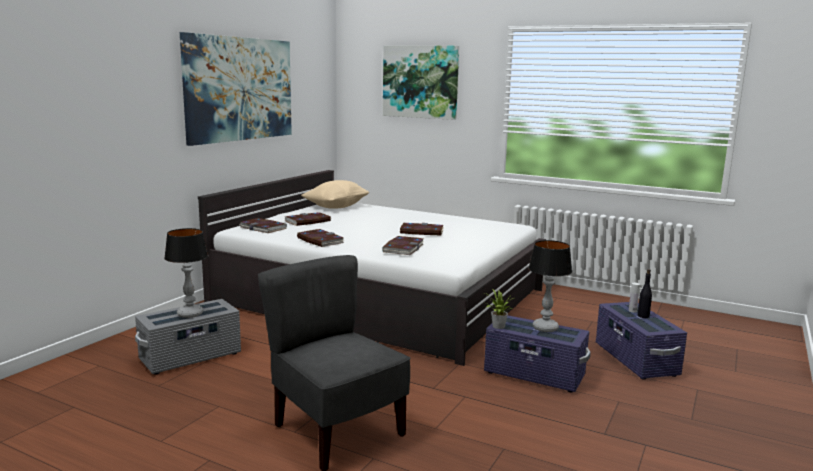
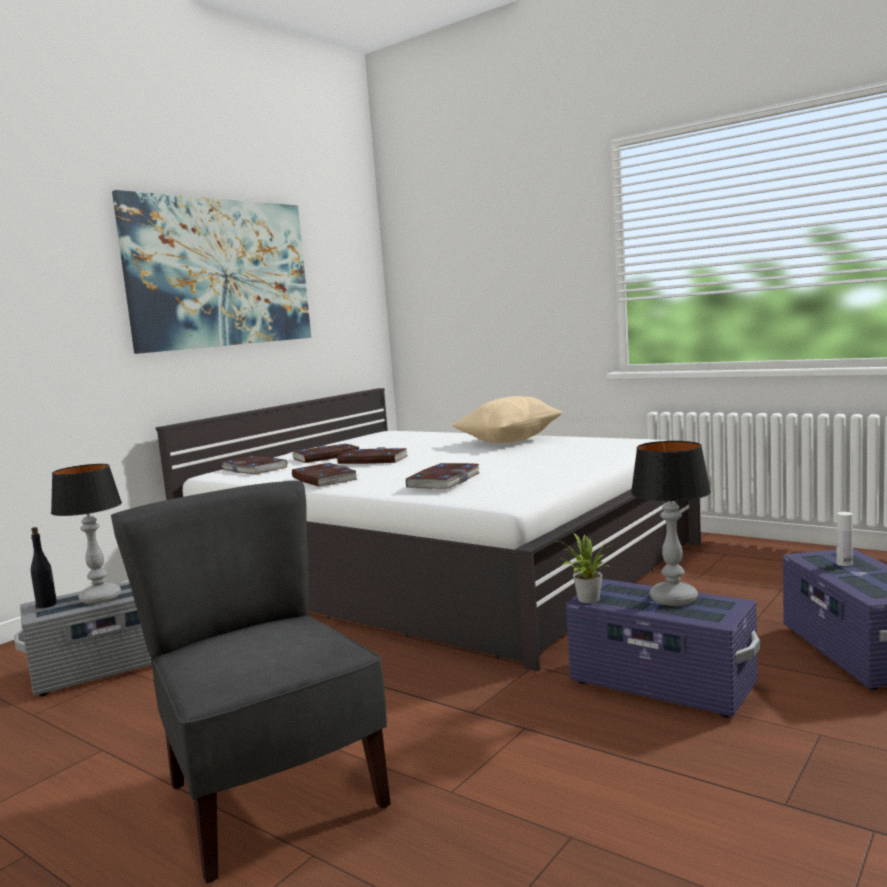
camera: 10 degrees right, 5 degrees down
(336, 207) = (381, 438): beige pillow -> beige pillow (509, 441)
(420, 82) = (494, 245): picture -> none
(421, 232) = (488, 458): book -> book (372, 460)
(643, 316) = (864, 571): black bottle -> black bottle (47, 605)

